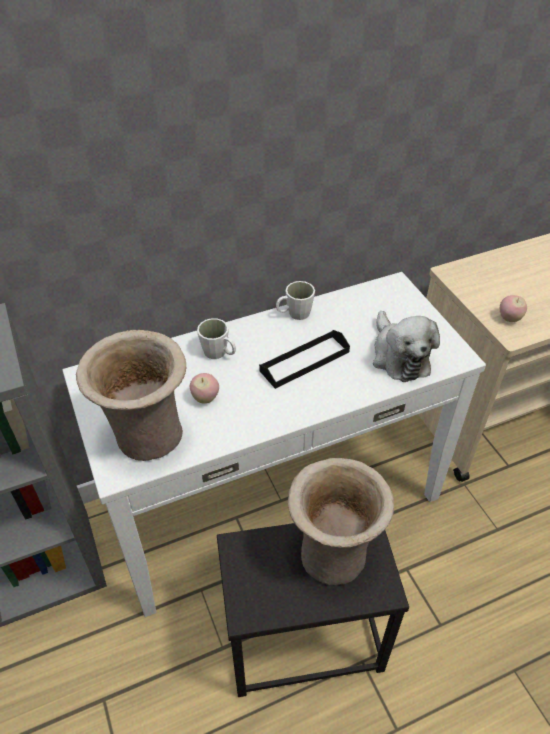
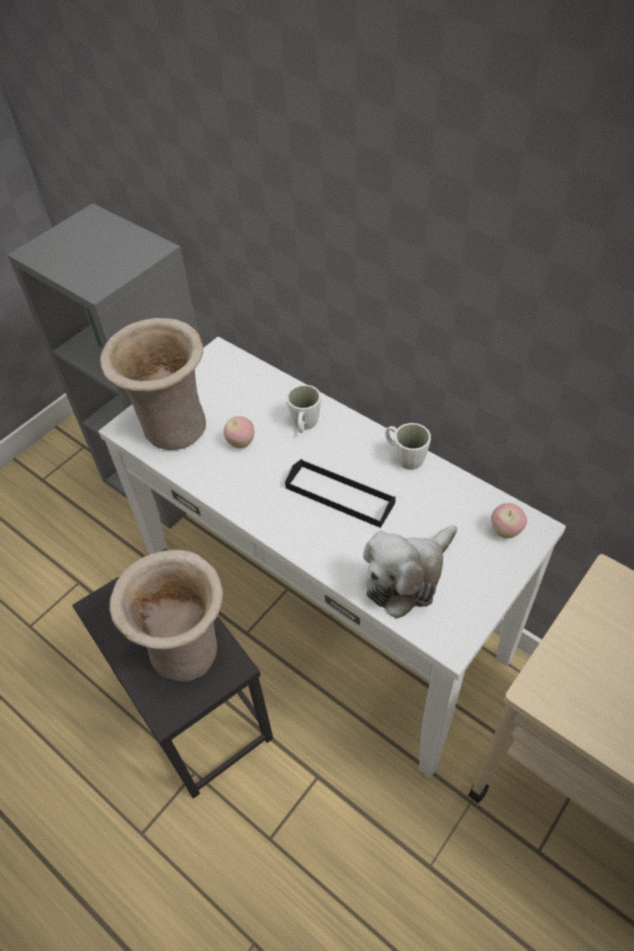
camera: 65 degrees right, 5 degrees up
(509, 318) = (571, 677): apple -> apple (505, 531)

